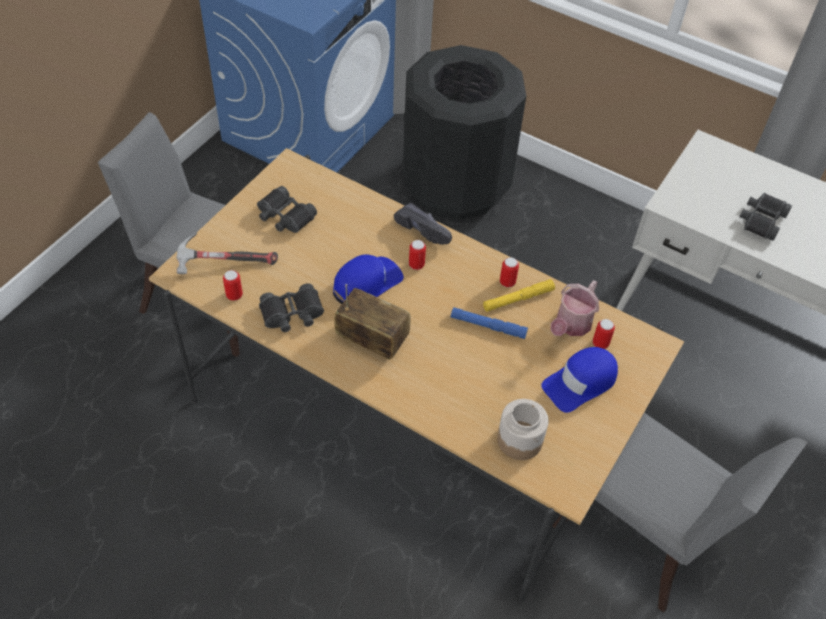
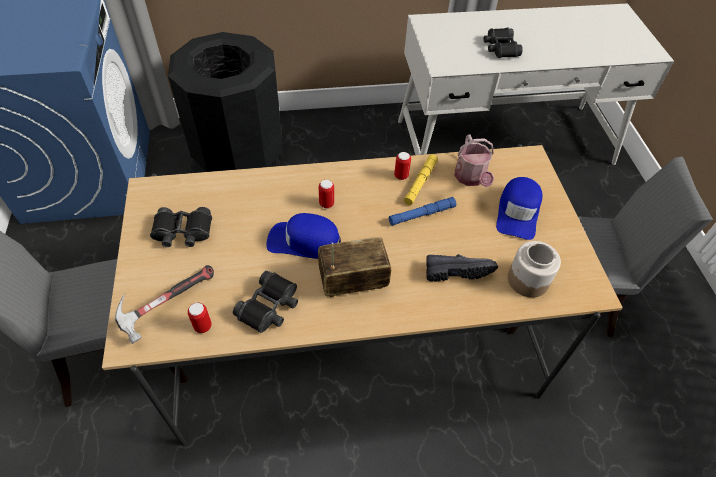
camera: 40 degrees left, 0 degrees up
(367, 283) = (303, 241): blue cap -> blue cap turned 90 degrees counterclockwise
(425, 229) = (306, 174): black shoe -> black shoe (456, 271)
(600, 343) = (500, 178): can -> none

